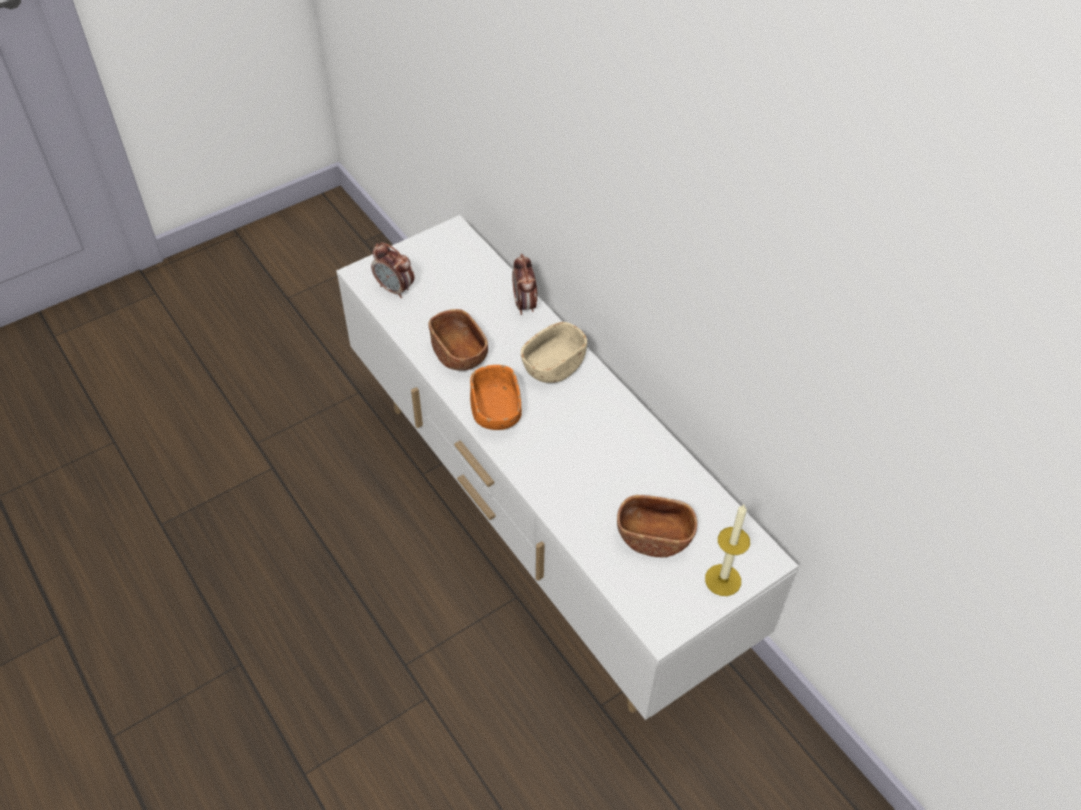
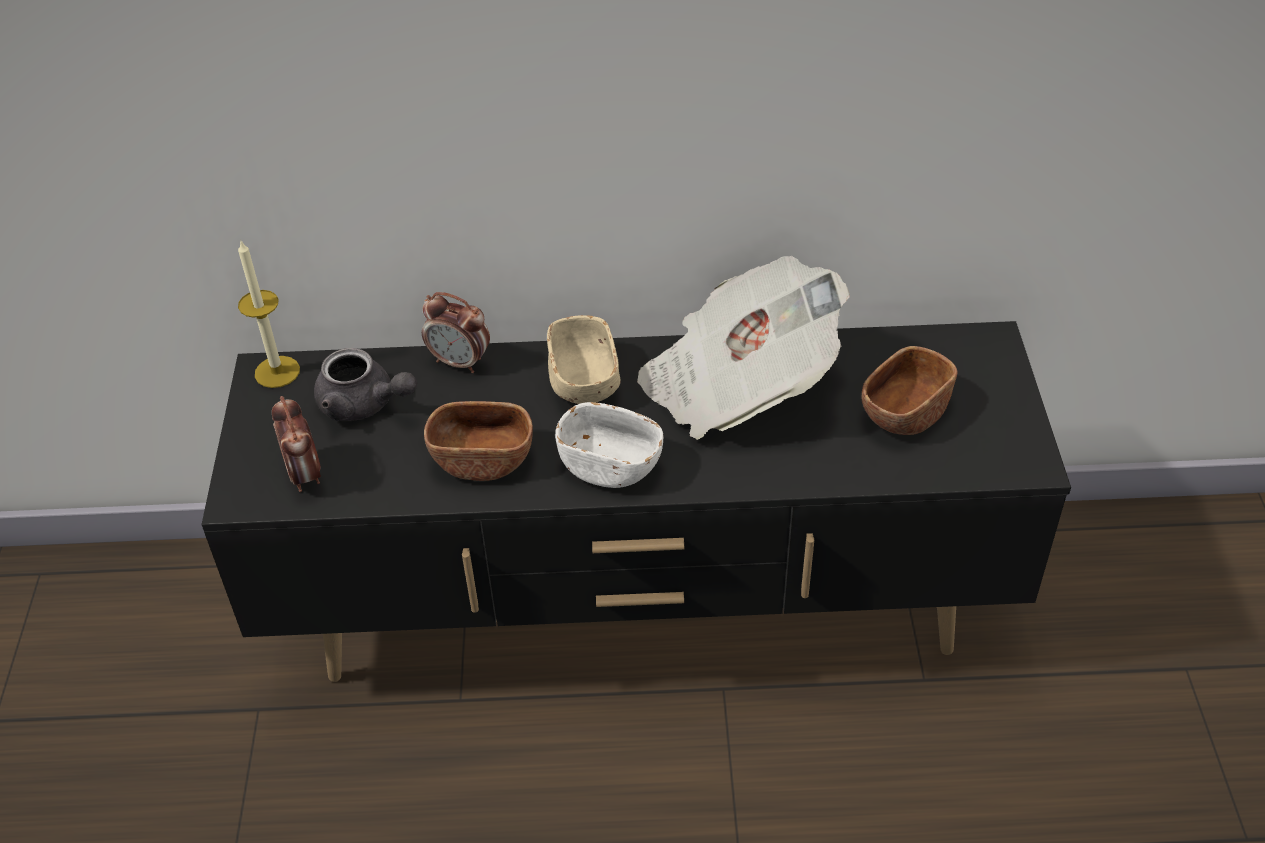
camera: 55 degrees left, 5 degrees down
(395, 289) = (305, 475): alarm clock -> alarm clock turned 90 degrees clockwise
(461, 284) = (364, 404): none -> grey teapot
(496, 412) = (610, 466): orange bowl -> white bowl
(540, 526) = (641, 613): white tv stand -> black tv stand
(610, 440) = (738, 384): none -> newspaper
(723, 580) = (998, 385): candle -> candle (277, 372)

